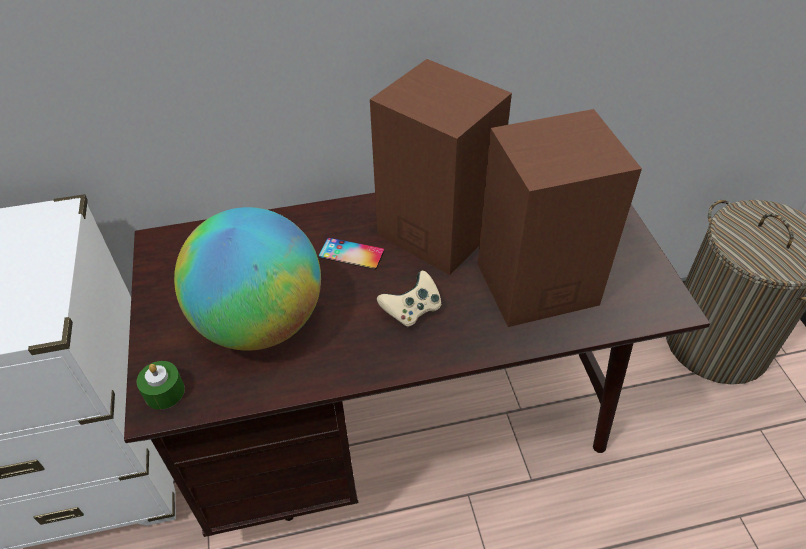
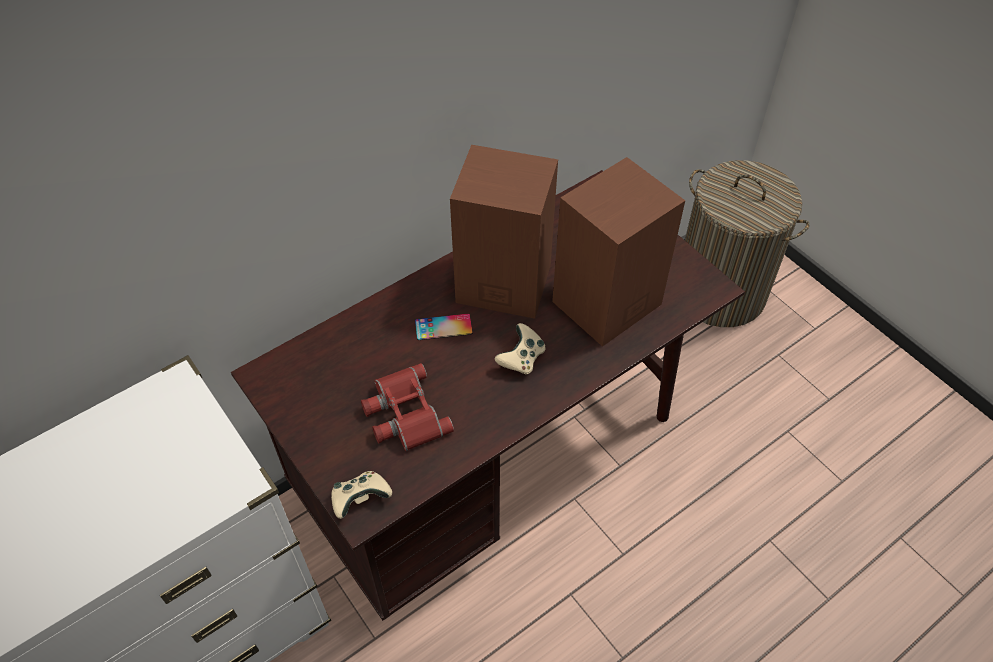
camera: 25 degrees left, 5 degrees up
(164, 392) = (361, 499): green candle -> beige game controller
(260, 322) = (403, 413): globe -> red binoculars

